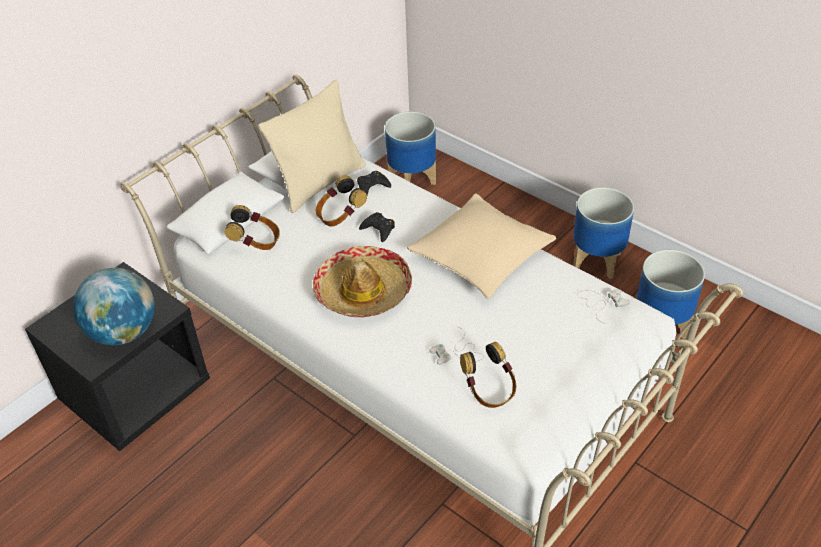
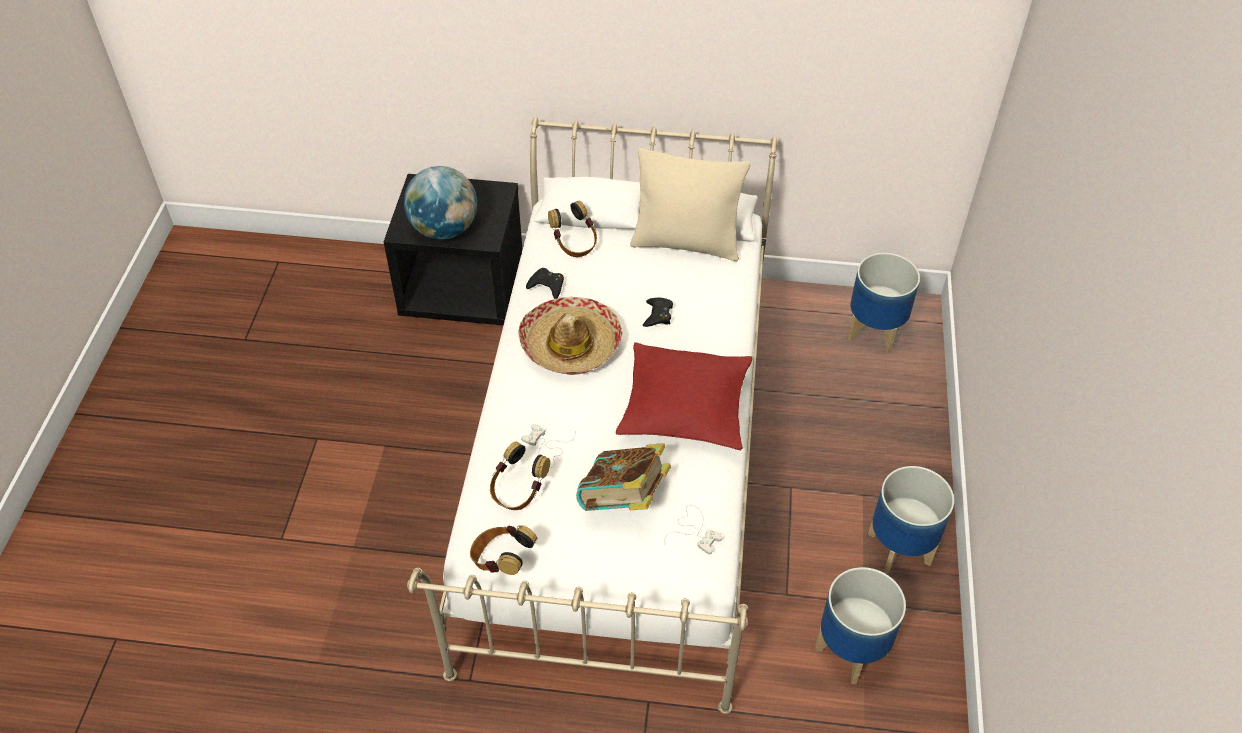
camera: 55 degrees right, 5 degrees up
(340, 216) = (653, 279): headphones -> headphones (502, 560)
(372, 186) = (712, 281): black game controller -> black game controller (547, 286)
(481, 255) = (685, 406): beige pillow -> red pillow
(545, 329) = (623, 500): none -> book

